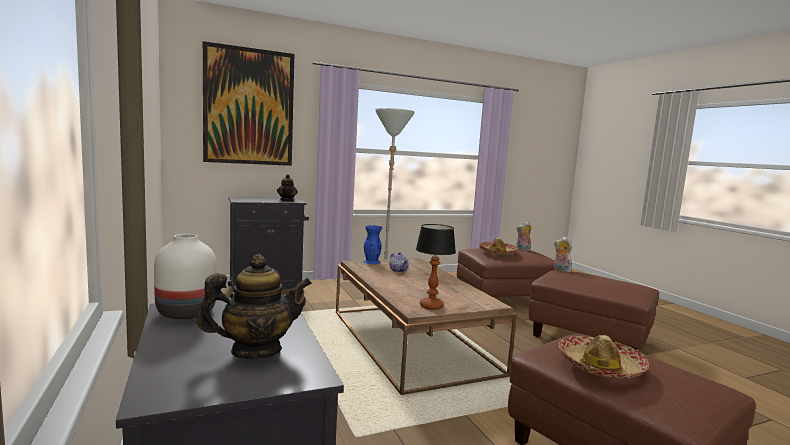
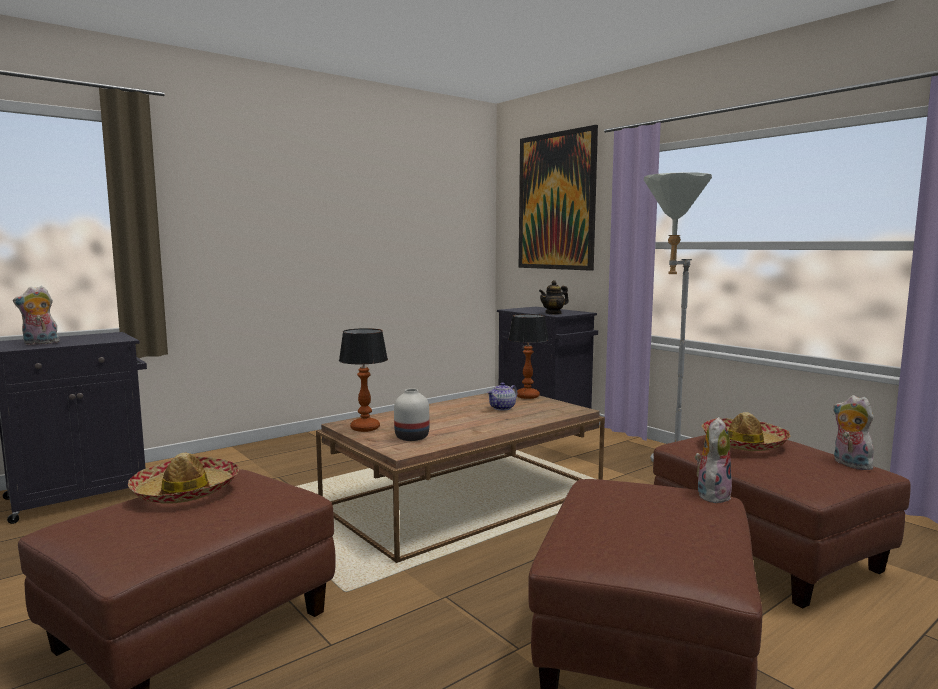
camera: 75 degrees right, 0 degrees up
(187, 312) = (105, 335): white vase -> white vase (413, 437)
(256, 350) = (40, 343): teapot -> plush toy
(372, 262) = (527, 396): blue vase -> table lamp

